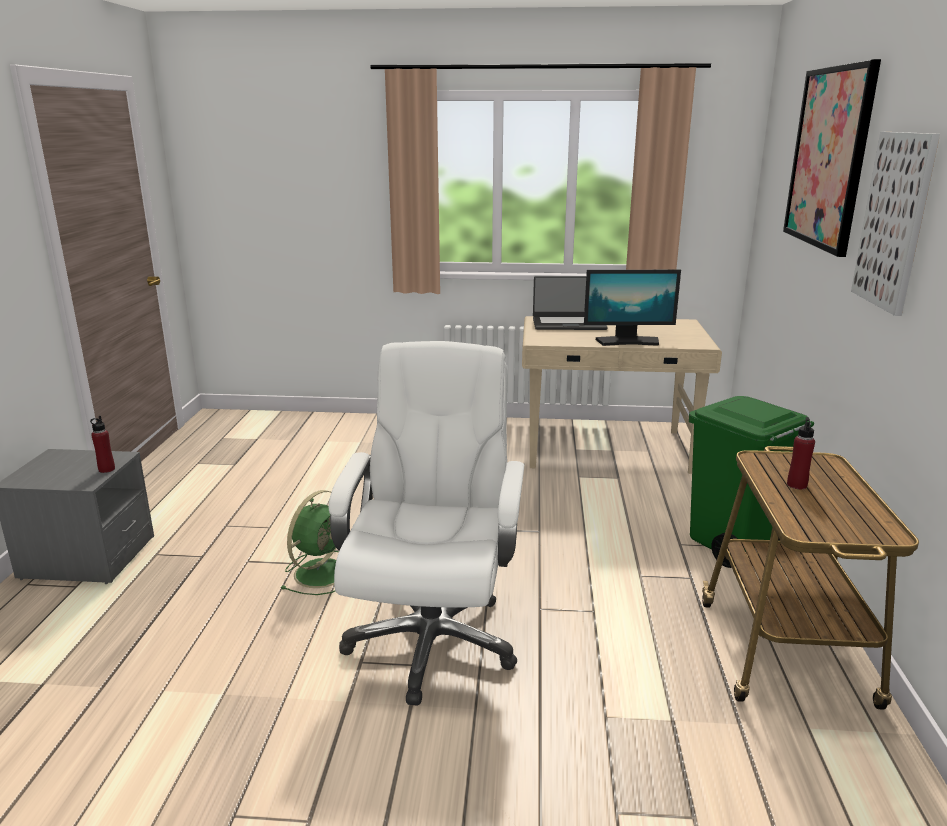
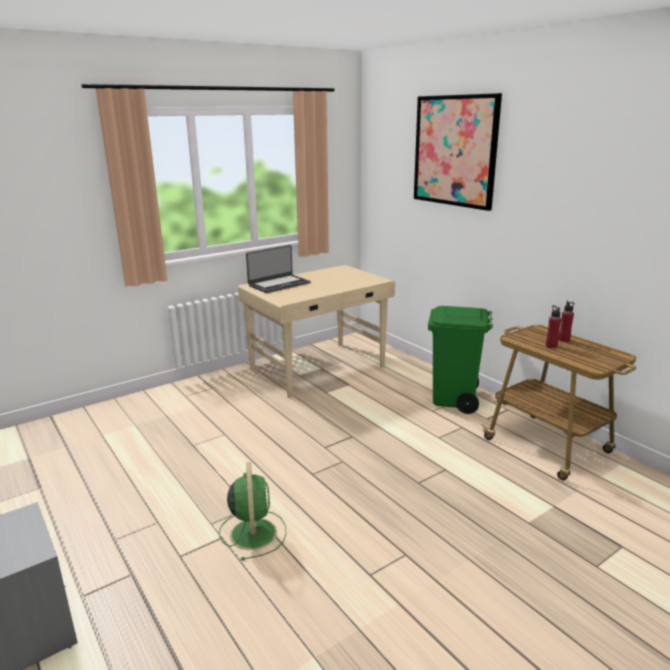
camera: 40 degrees left, 0 degrees up
(106, 469) = (33, 531): red bottle -> red bottle (564, 340)
(431, 639) = (389, 535): white office chair -> none
(628, 341) = (337, 287): monitor -> none
(894, 221) = (540, 187): picture -> none

